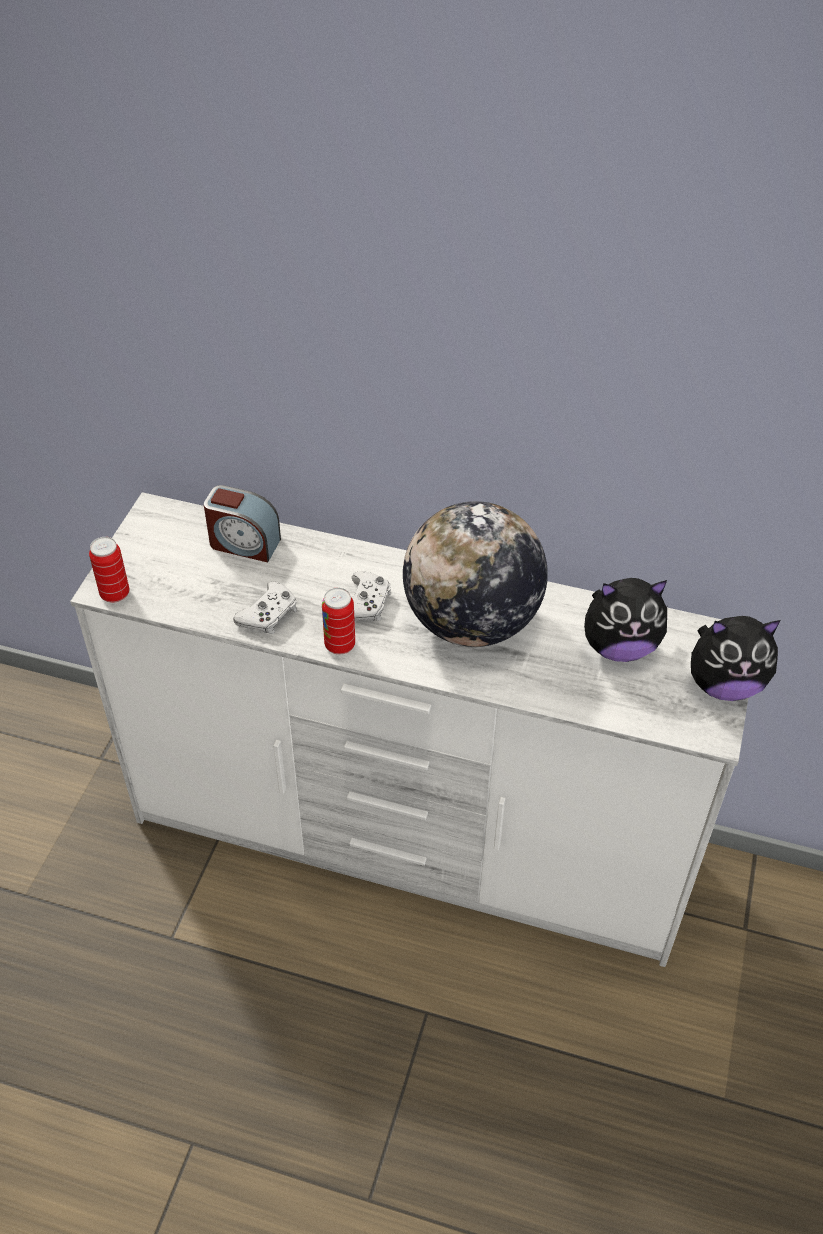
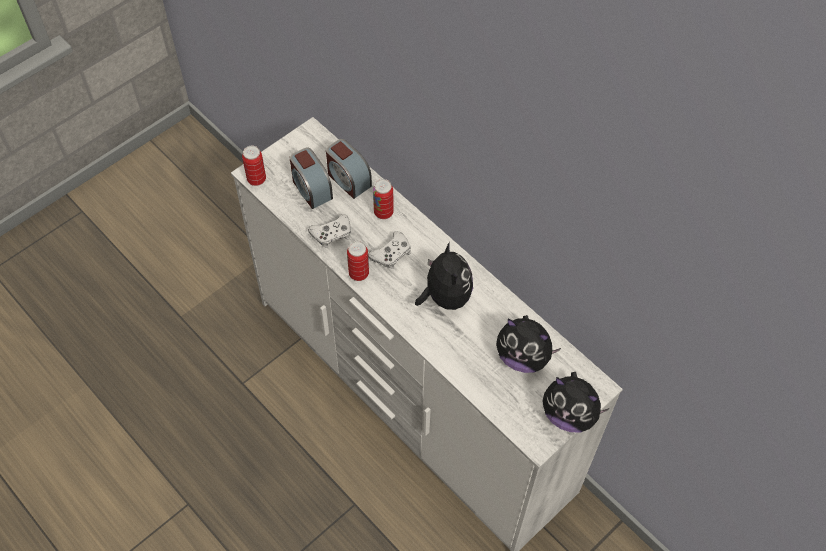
camera: 30 degrees right, 10 degrees up
(201, 574) = (311, 189): none -> alarm clock
(319, 562) = (383, 212): none -> can
(471, 622) = (445, 297): globe -> plush toy

